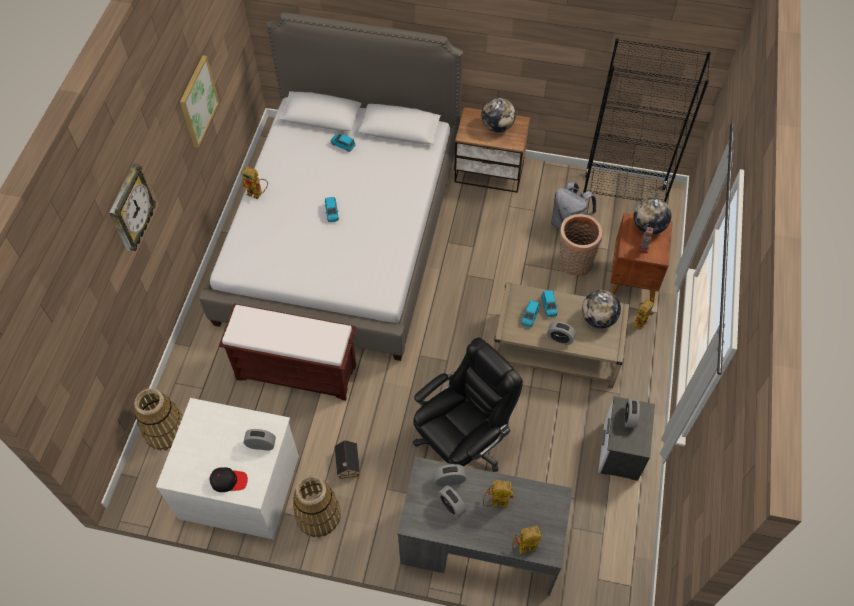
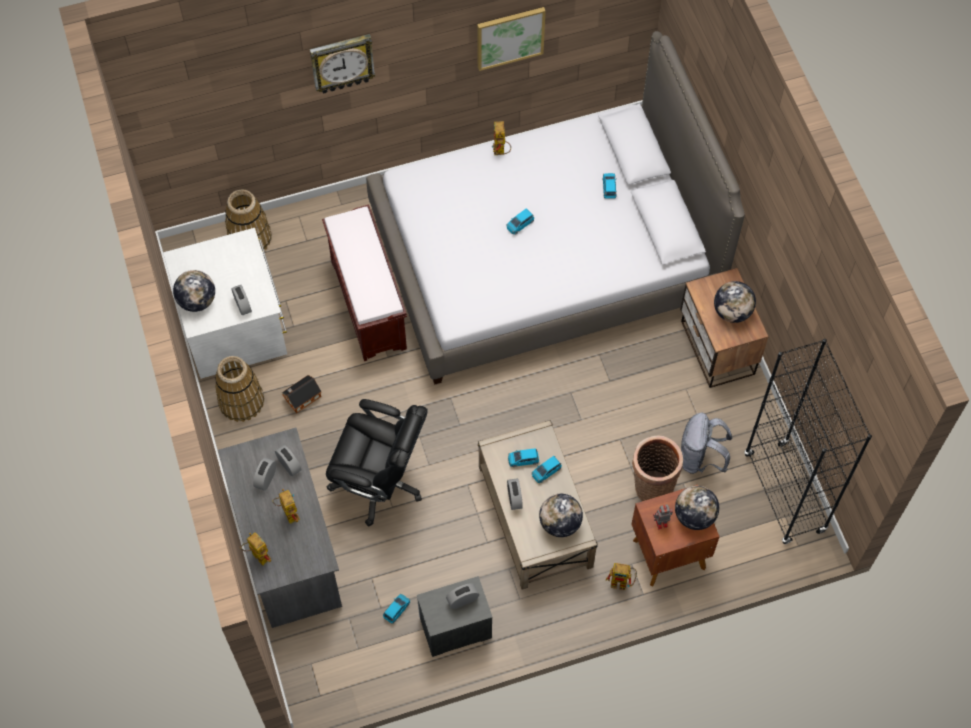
camera: 60 degrees right, 5 degrees up
(228, 481) = (197, 301): black cap -> globe
(583, 486) = (396, 610): none -> blue toy car

